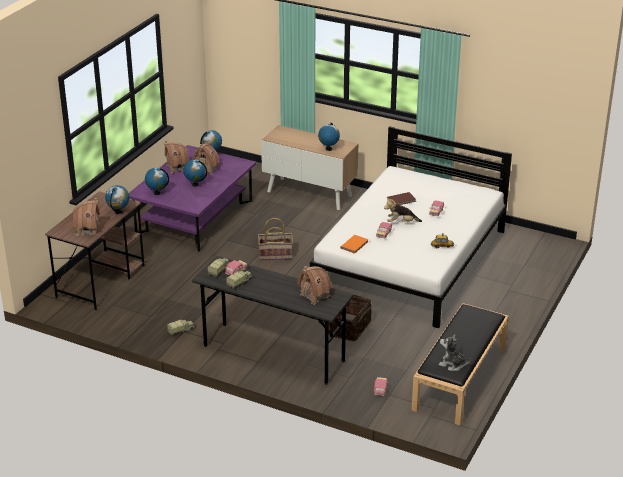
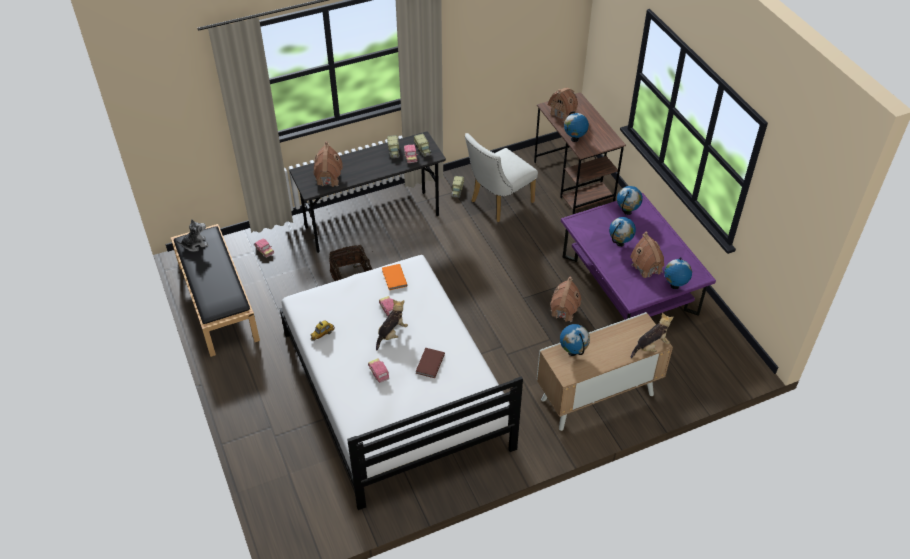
camera: 130 degrees right, 15 degrees up
(173, 303) = (498, 203): none -> white chair
(177, 167) = (668, 248): toy house -> toy house (563, 311)
(275, 254) = (506, 301): basket -> none
(288, 130) = (650, 346): none -> plush toy

